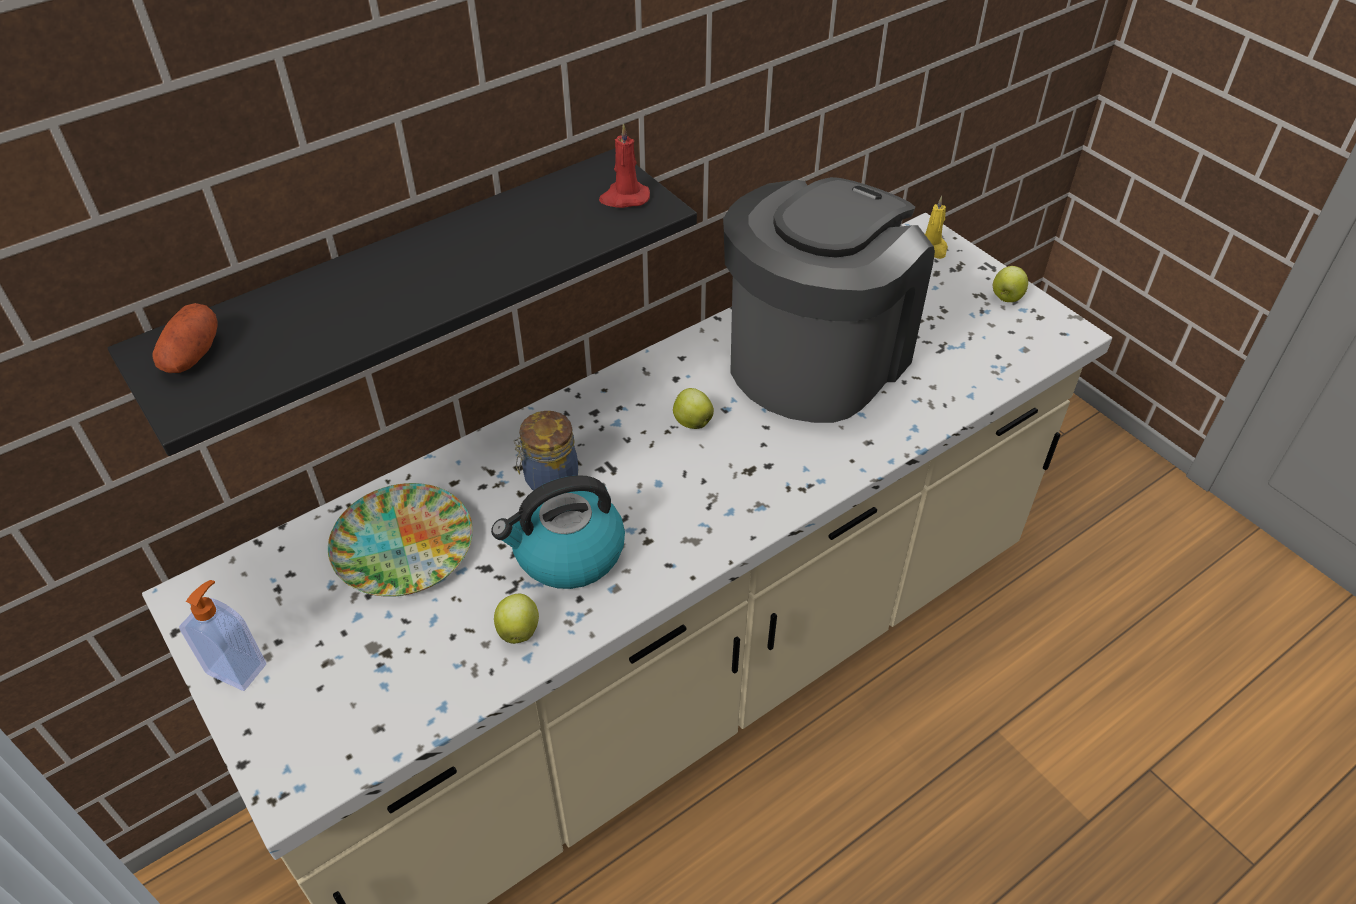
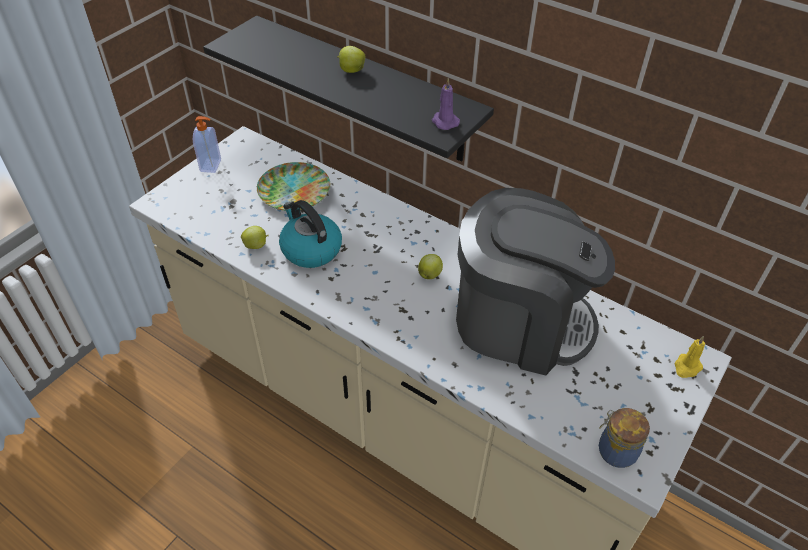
camera: 70 degrees right, 0 degrees up
(192, 355) = (258, 35): potato -> none
(549, 479) = (358, 228): jar -> jar (615, 450)
(624, 198) = (444, 122): red candle -> purple candle
(1006, 297) = (658, 426): apple -> apple (351, 70)

